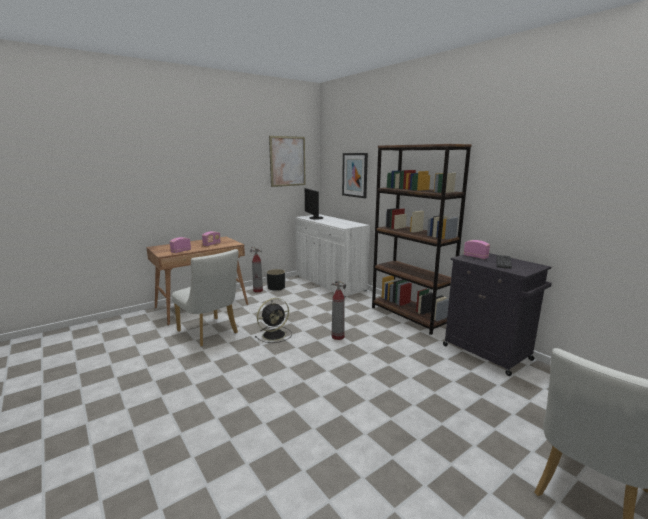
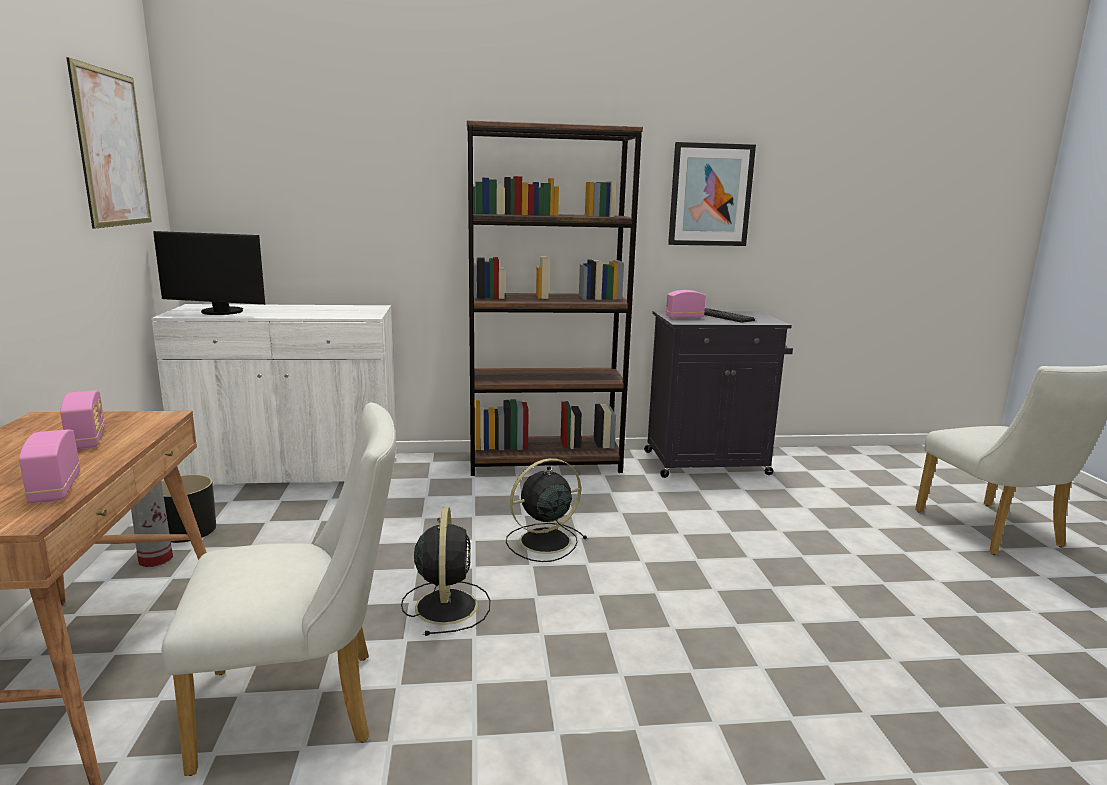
camera: 60 degrees left, 0 degrees up
(337, 337) = (543, 541): fire extinguisher -> black fan
(355, 175) = (322, 191): picture -> picture (710, 195)

